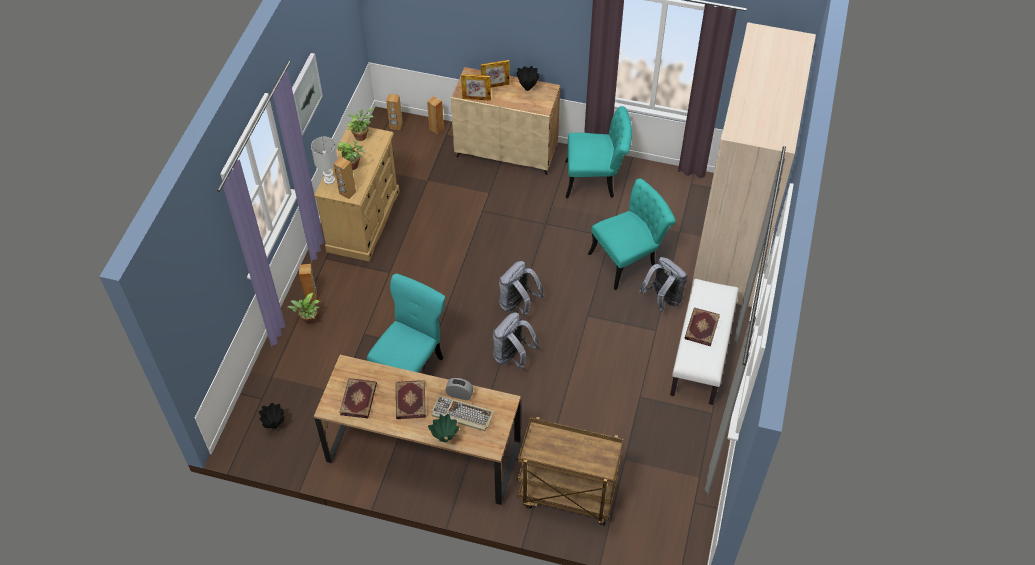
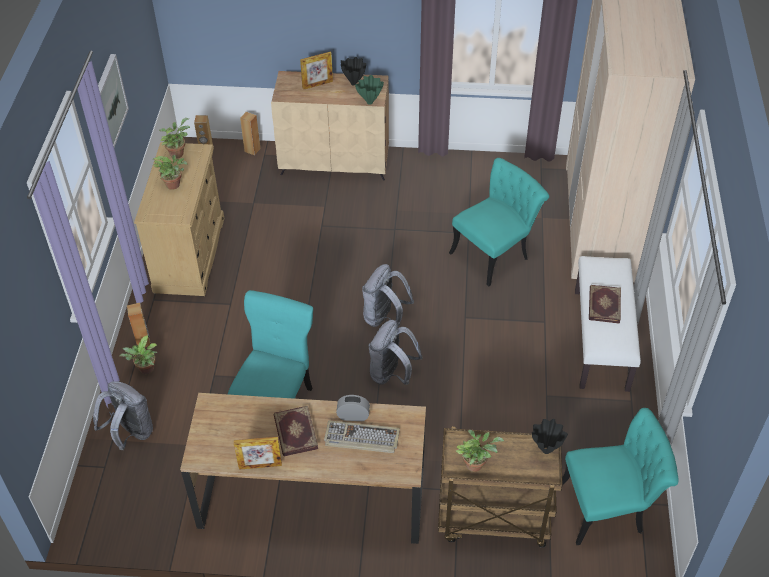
camera: 10 degrees left, 5 degrees down
(275, 425) = (126, 496): black vase -> black vase (546, 450)
(329, 179) = (149, 202): white table lamp -> none
(347, 193) = (173, 214): brown speaker -> none
(359, 399) = (233, 440): book -> none
(445, 439) = (348, 470): green vase -> green vase (370, 102)
(476, 98) = (299, 100): picture frame -> picture frame (260, 466)
(549, 450) = (476, 463): none -> potted plant
(596, 180) = (439, 178): turquoise chair -> turquoise chair (609, 507)
(662, 299) = (543, 289): grey backpack -> grey backpack (130, 433)

